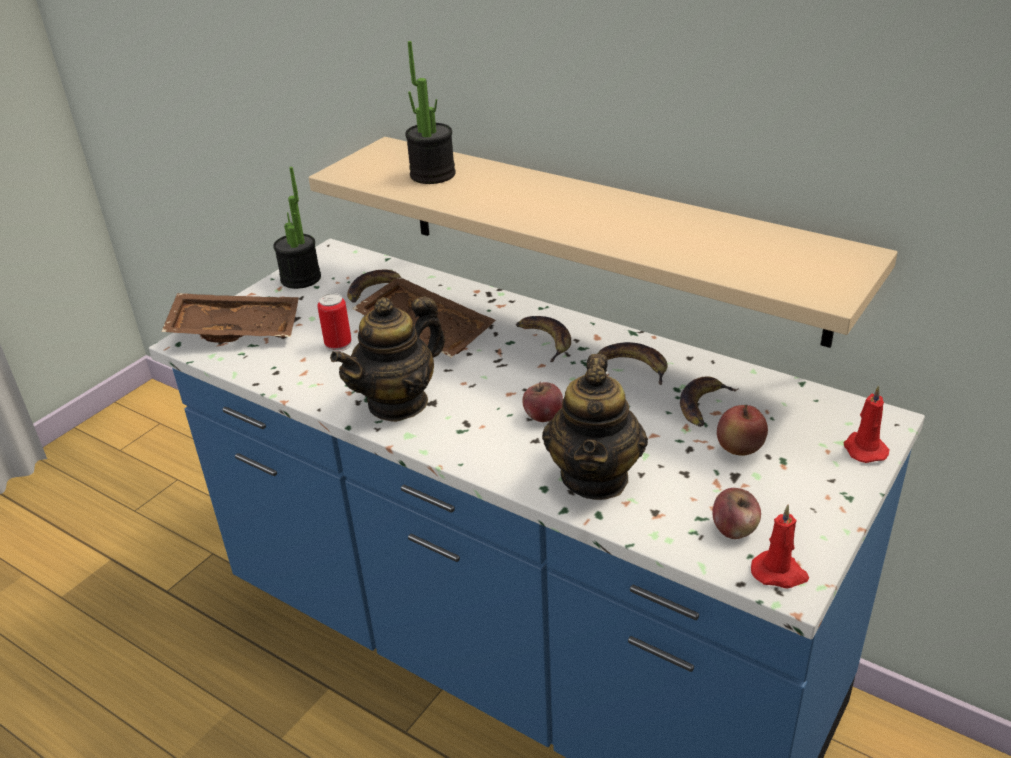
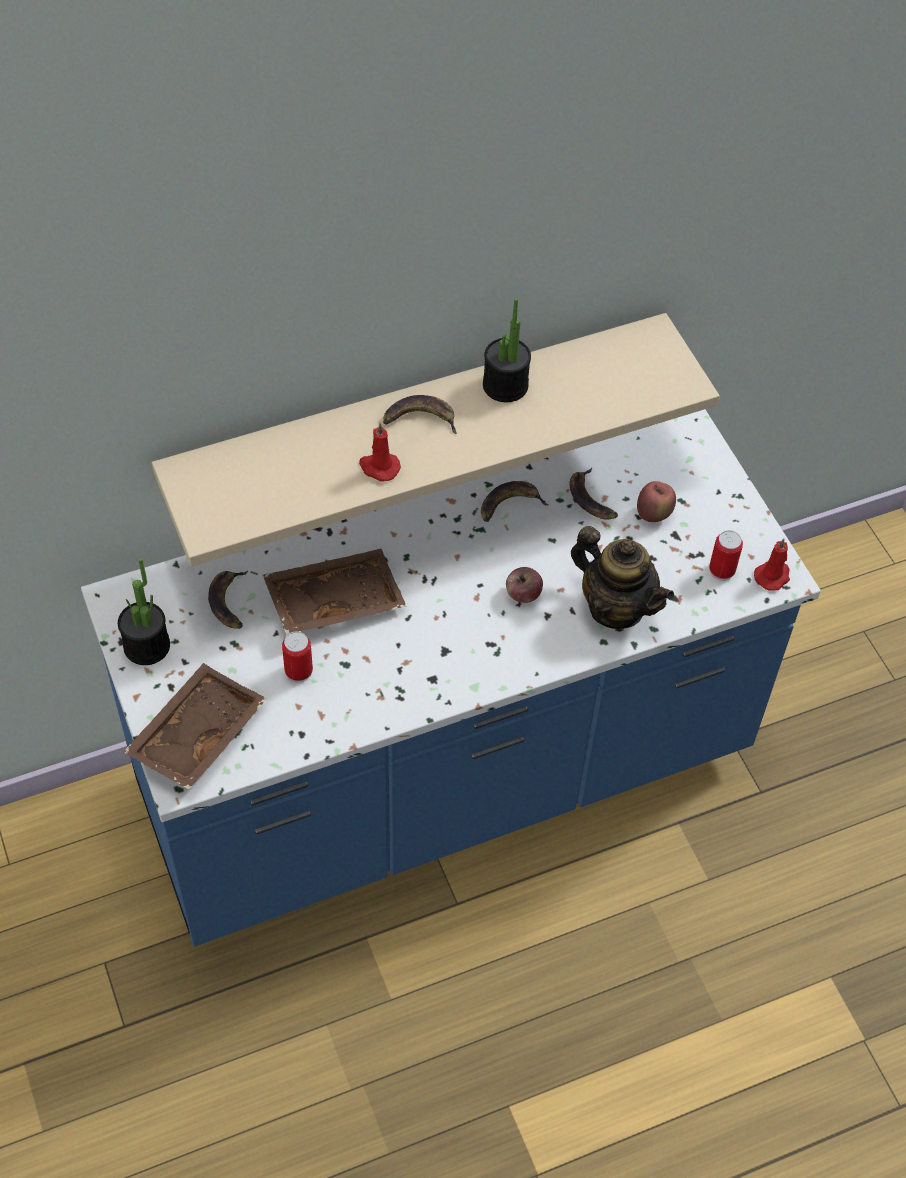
camera: 60 degrees left, 20 degrees up
(398, 402) = (425, 672): teapot -> none
(432, 175) = (283, 473): potted plant -> potted plant (505, 385)
(545, 340) = (425, 534): banana -> banana (419, 419)
(734, 529) = (721, 570): apple -> can
(863, 449) = (704, 454): red candle -> red candle (379, 467)

